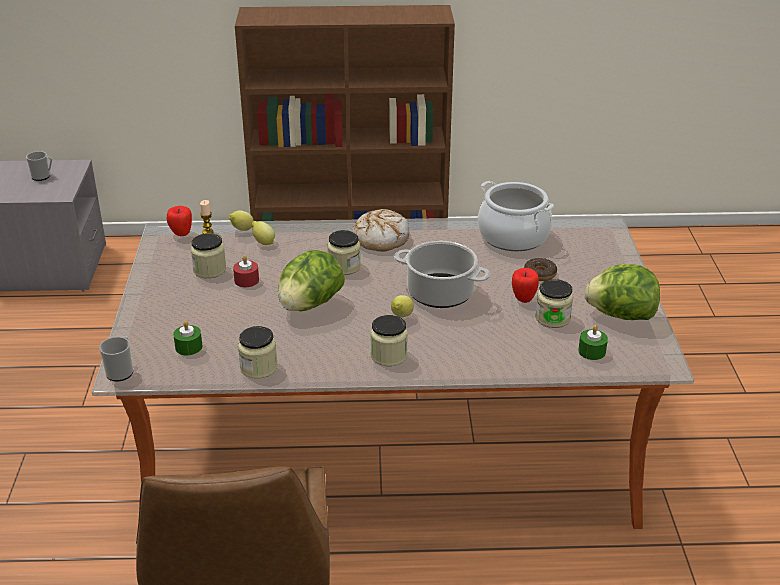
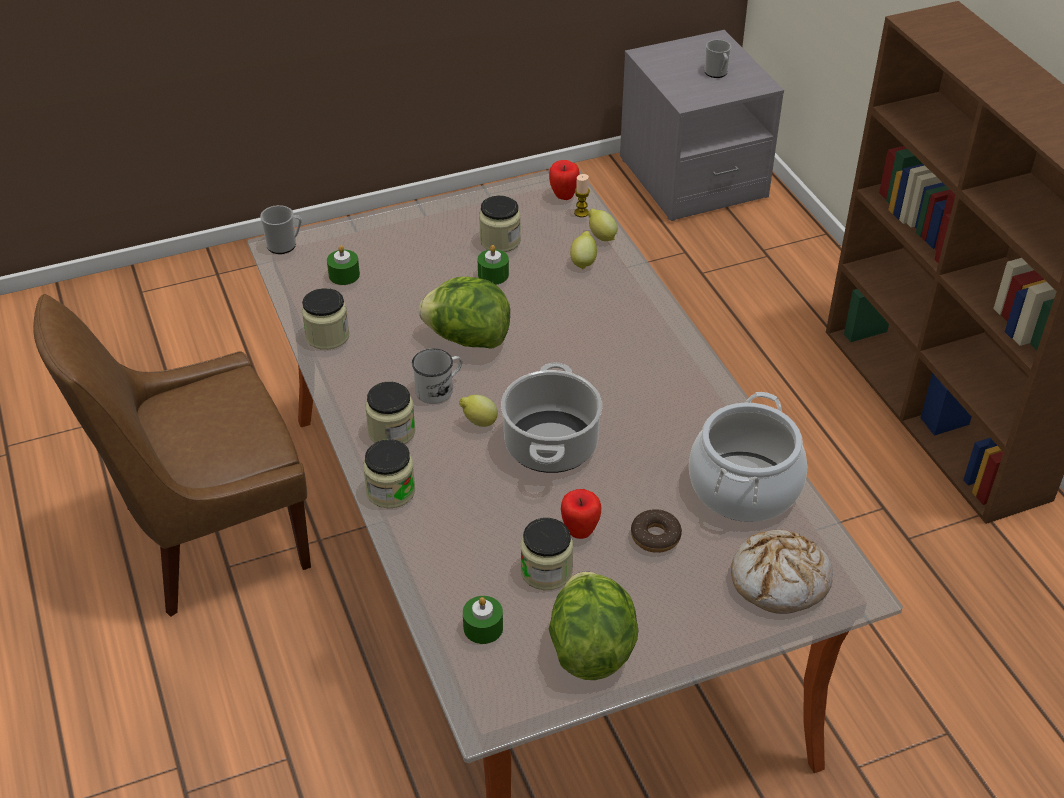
camera: 70 degrees right, 10 degrees up
(246, 280) = (493, 274): red candle -> green candle
(344, 267) = (566, 343): jar -> jar (390, 491)
(356, 326) = (439, 389): none -> white mug
(381, 238) = (656, 357): bread -> bread (780, 580)

